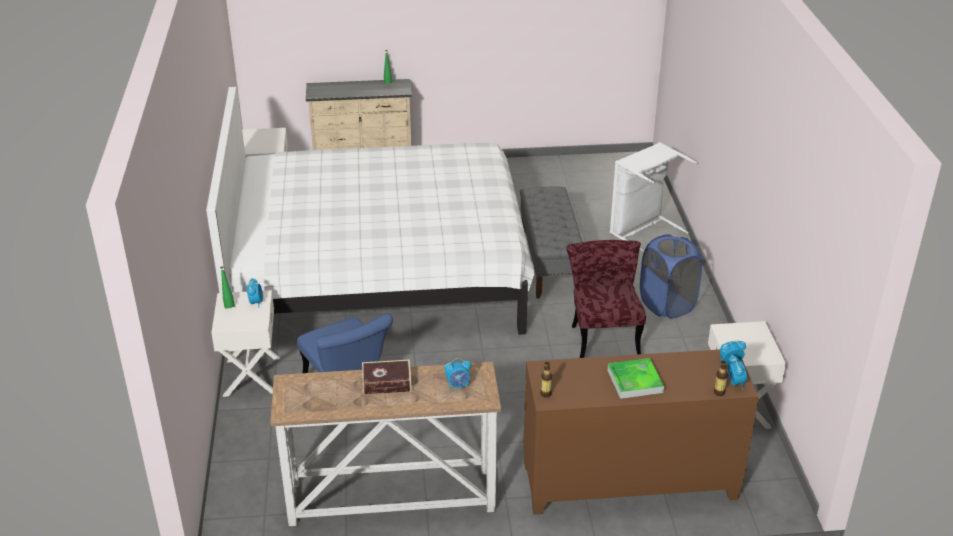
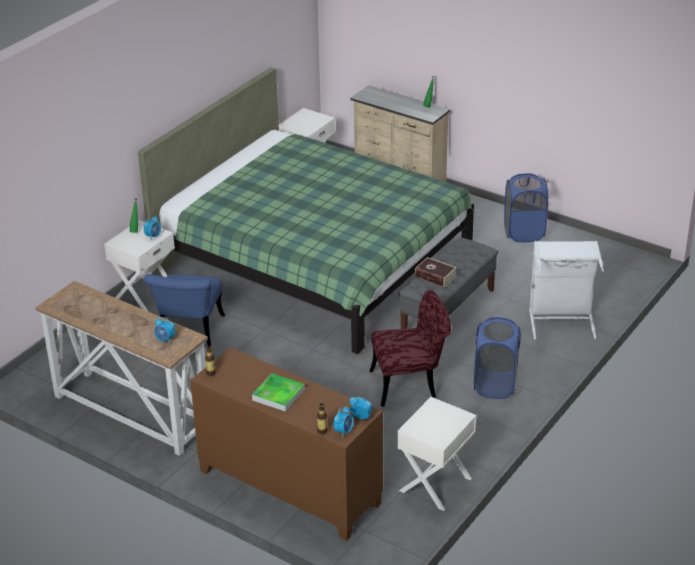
camera: 40 degrees right, 0 degrees up
(377, 271) = (314, 261): white bed -> green bed
(387, 383) = (127, 317): book -> book (435, 276)
(522, 174) = (524, 233): none -> blue laundry basket
(603, 337) = (411, 384): red chair -> red chair turned 45 degrees clockwise

